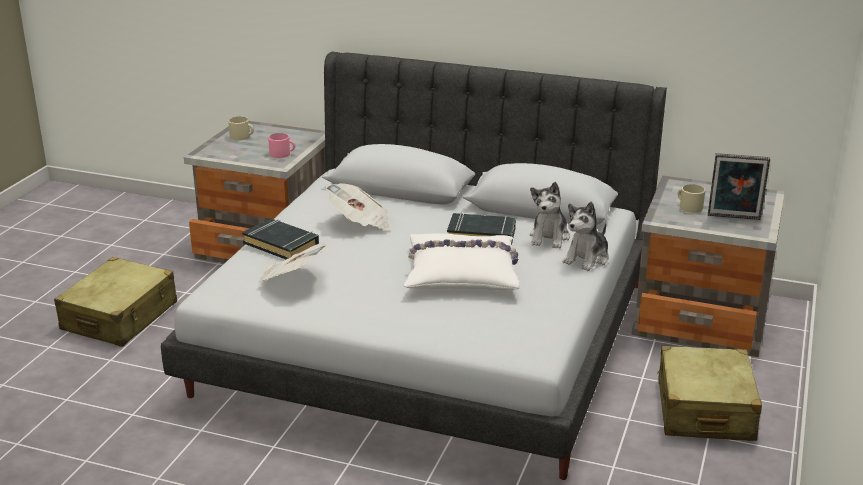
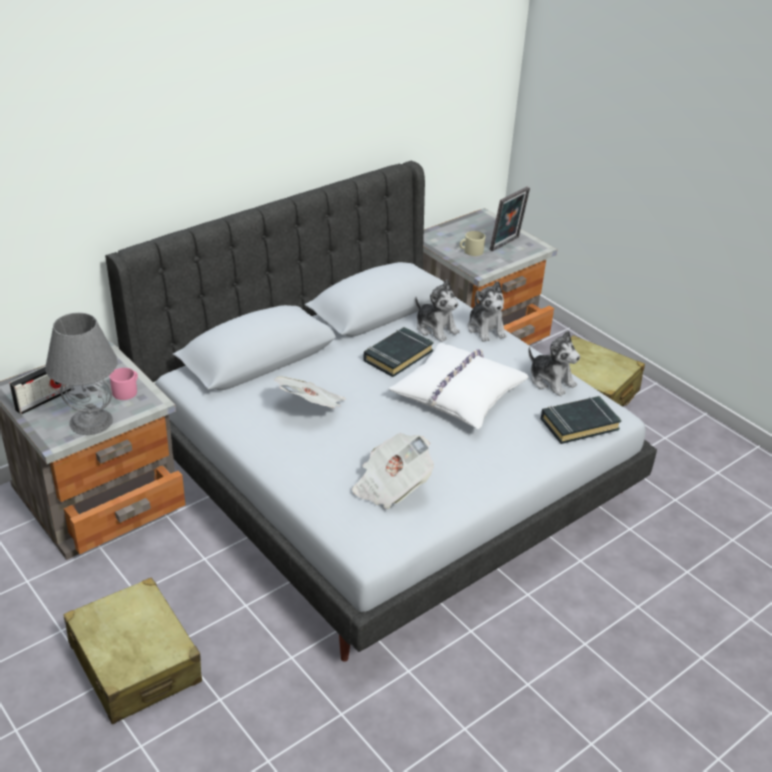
camera: 60 degrees left, 10 degrees up
(234, 156) = (90, 422): none -> grey table lamp
(242, 137) = (44, 399): beige mug -> radio
(281, 244) = (308, 468): black book -> black book (579, 424)
(548, 311) = (551, 381): none -> plush toy

